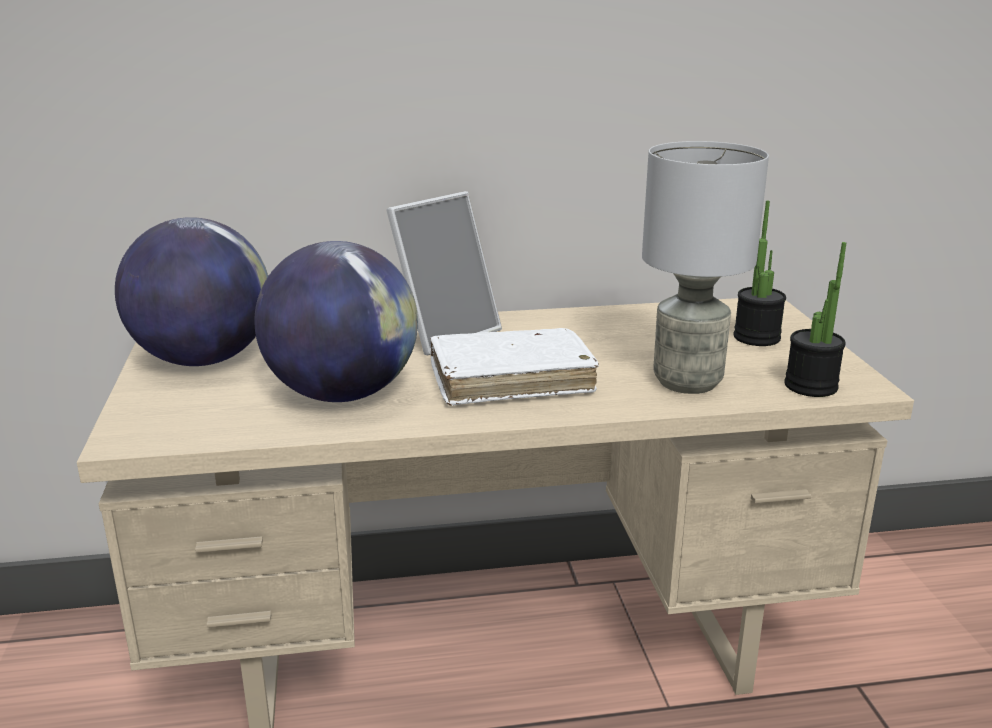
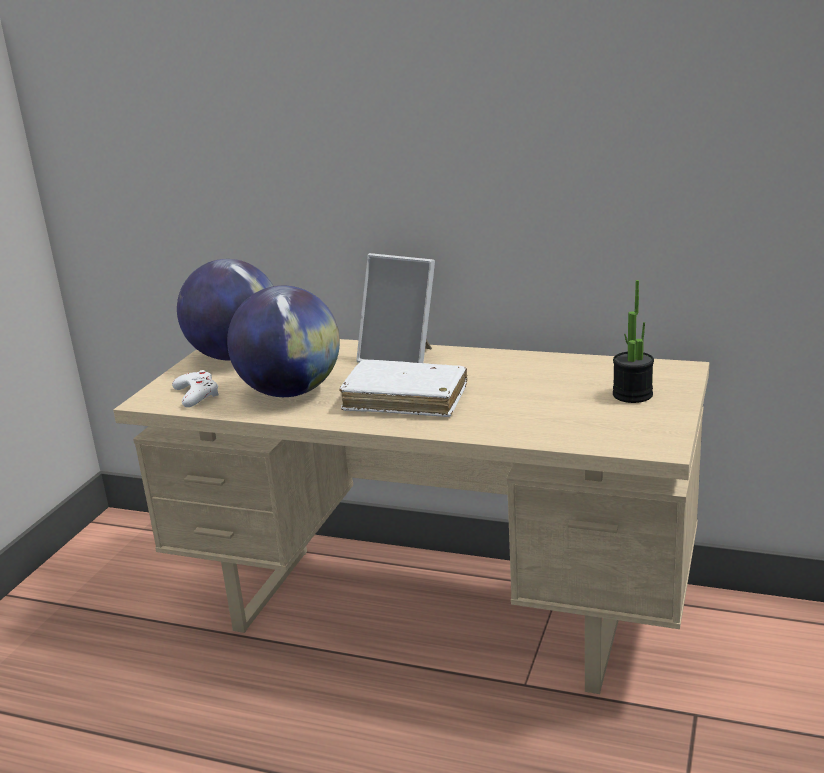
camera: 30 degrees right, 0 degrees up
(200, 418) = (197, 394): none -> white game controller
(444, 334) = (402, 359): picture frame -> picture frame turned 45 degrees clockwise
(687, 381) = (527, 420): grey table lamp -> none
(810, 386) = (618, 439): potted plant -> none

